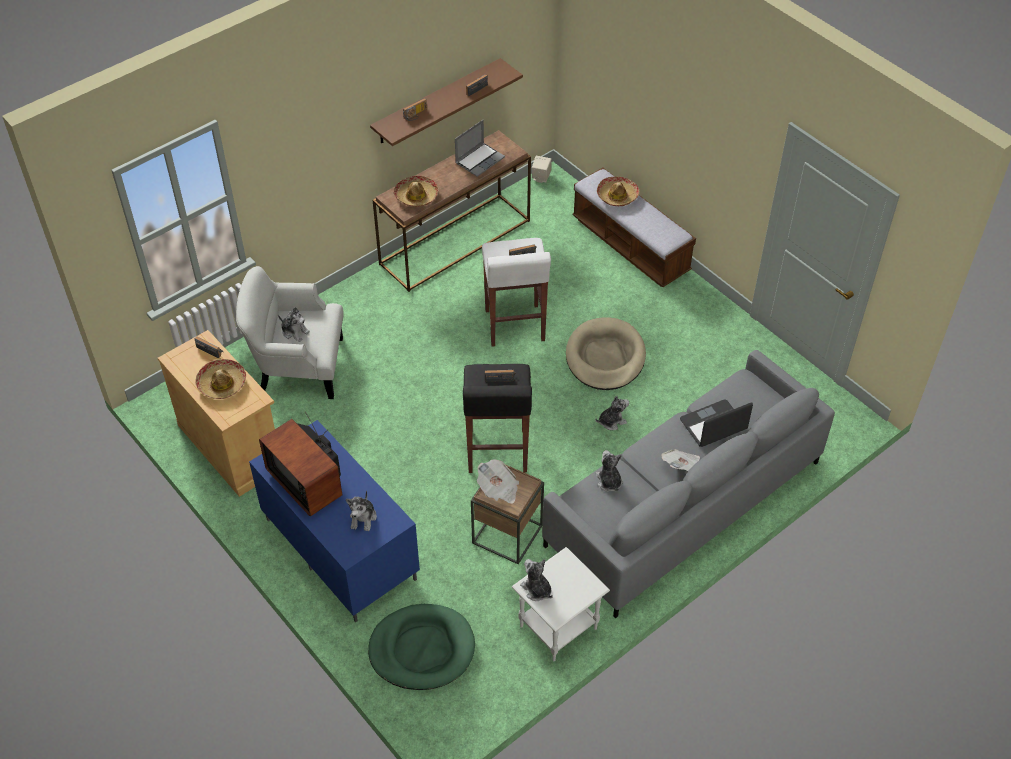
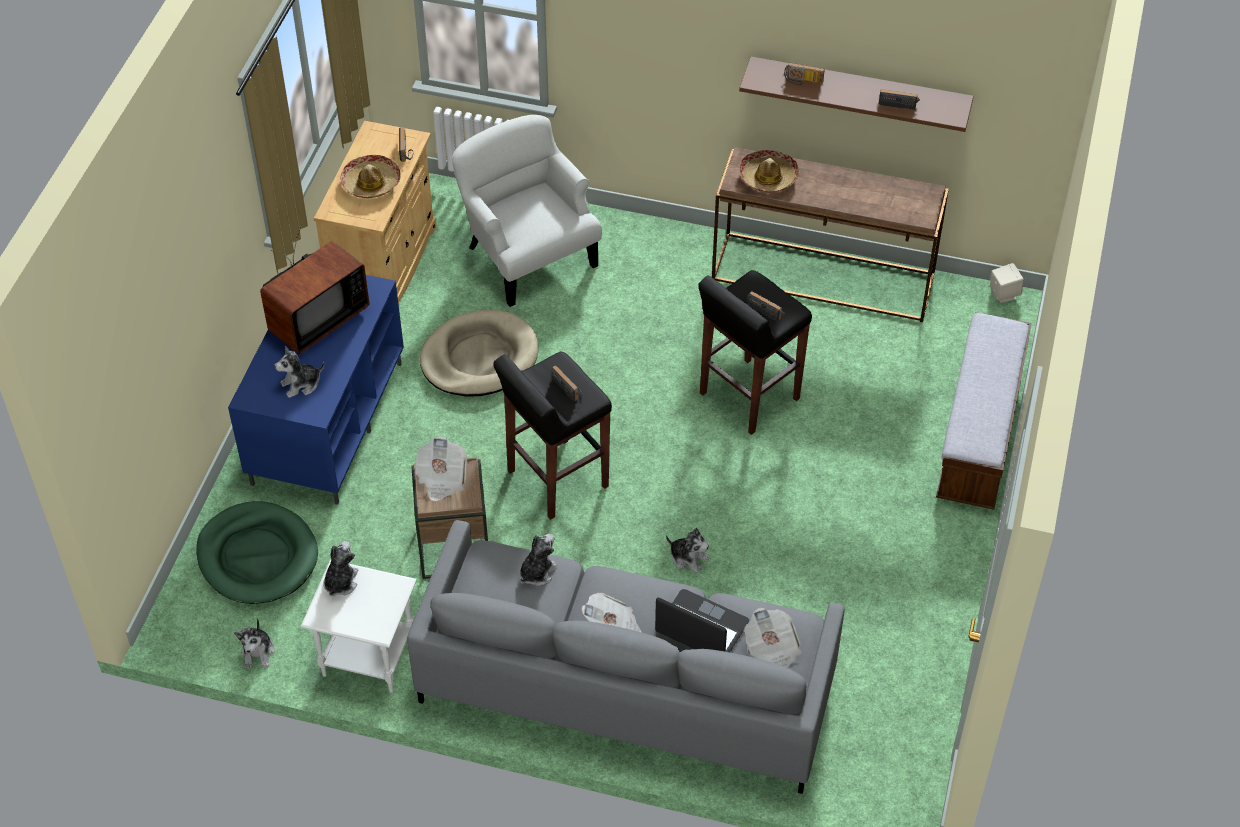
camera: 55 degrees right, 0 degrees up
(294, 331) = (525, 209): plush toy -> plush toy (258, 652)
(309, 481) = (314, 318): television -> television turned 150 degrees counterclockwise
(479, 160) = (879, 197): laptop -> none
(514, 326) = (748, 397): white stool -> black stool
(605, 357) = (778, 502): beige dog bed -> beige dog bed (479, 358)
(617, 196) = (992, 359): hat -> none
(753, 402) = (772, 650): none -> newspaper

